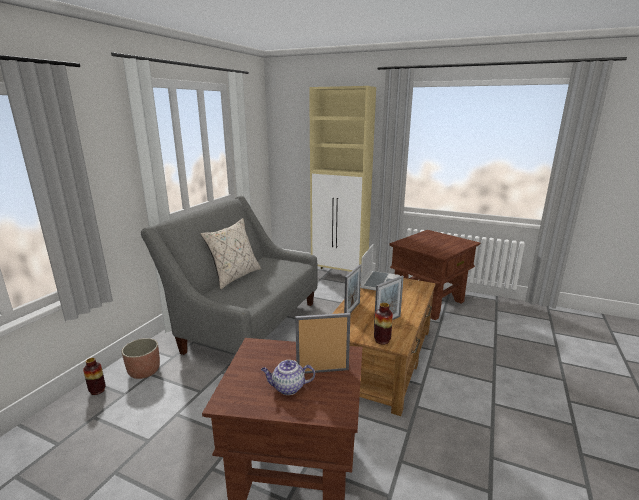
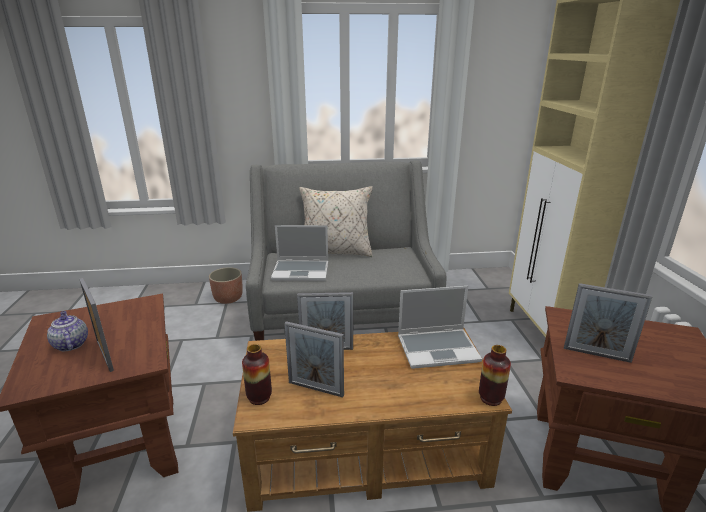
camera: 60 degrees right, 5 degrees up
(97, 390) = (194, 292): vase -> vase (490, 398)
(246, 294) = (301, 271): none -> laptop
(432, 248) = (596, 354): none -> picture frame

